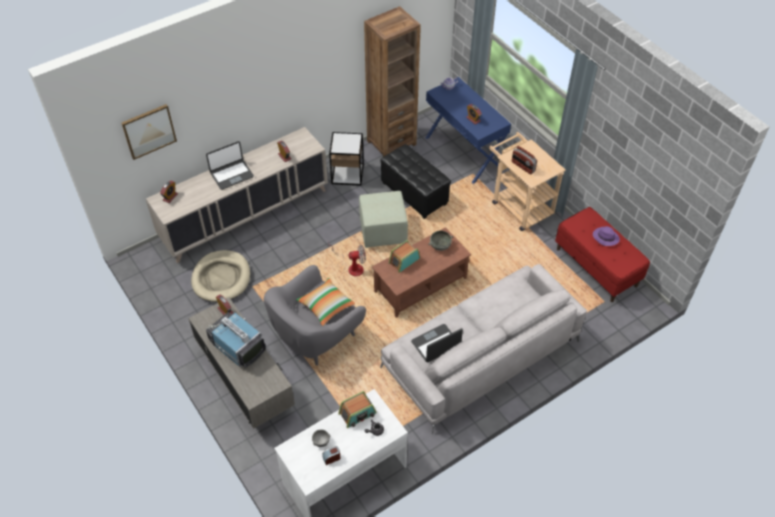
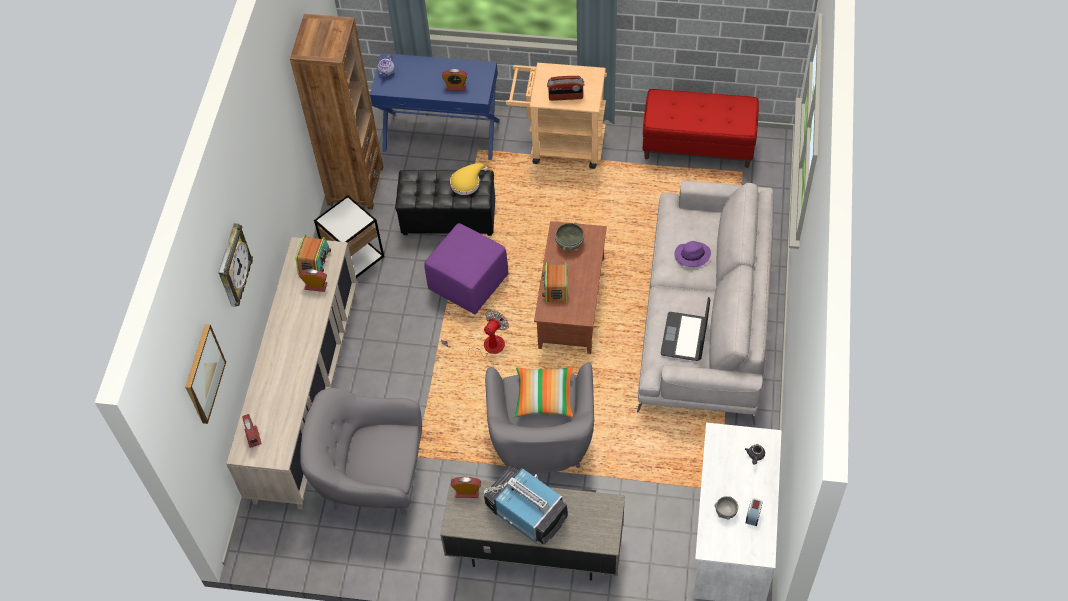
camera: 45 degrees left, 5 degrees up
(221, 96) = (233, 267): none -> wall clock
(221, 278) = (371, 478): beige dog bed -> grey armchair
(231, 175) = (286, 354): laptop -> none
(237, 346) = (526, 512): television -> television turned 45 degrees clockwise
(357, 414) = (722, 457): radio -> radio (314, 261)
(383, 231) = (468, 282): green ottoman -> purple ottoman
(429, 174) = (467, 182): none -> yellow hat
(605, 237) = (698, 107): purple hat -> purple hat (691, 256)

